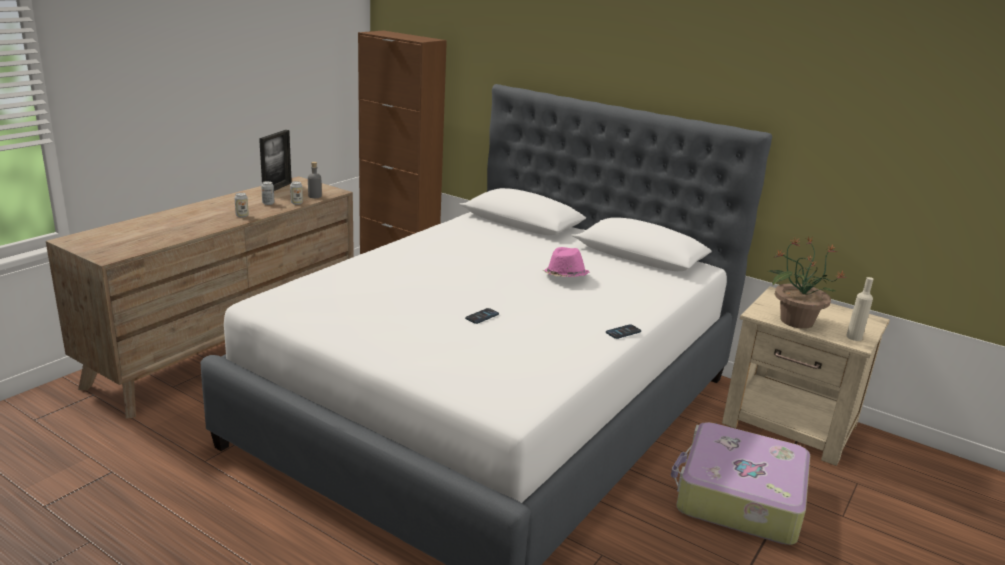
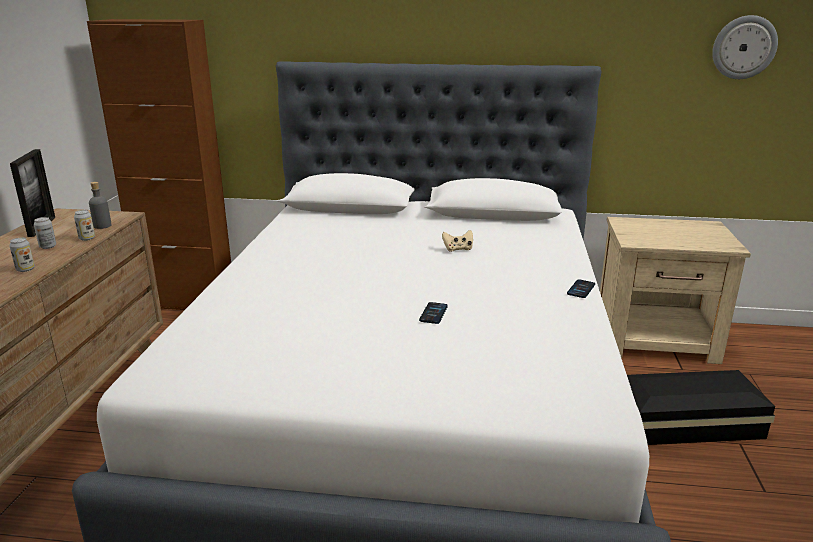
camera: 25 degrees left, 0 degrees up
(565, 276) = (458, 249): pink hat -> beige game controller
(738, 497) = (688, 423): suitcase -> black storage box
(795, 321) = (665, 240): potted plant -> none
(854, 337) = (721, 242): beige bottle -> none
(931, 138) = (744, 47): none -> wall clock

